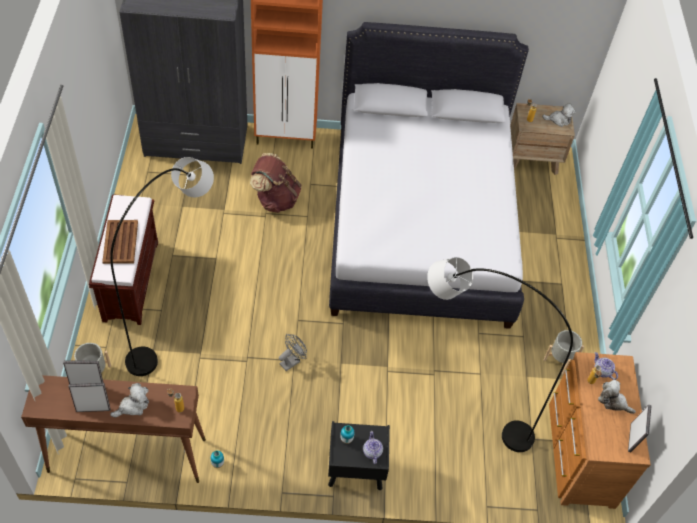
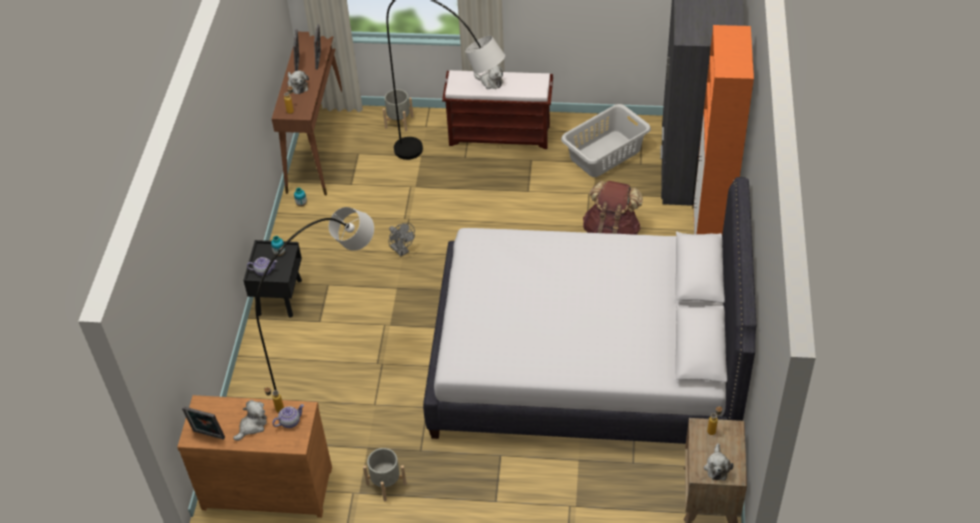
camera: 100 degrees right, 5 degrees down
(120, 242) = (490, 82): brown tray -> plush toy
(172, 198) = (606, 154): none -> grey laundry basket

